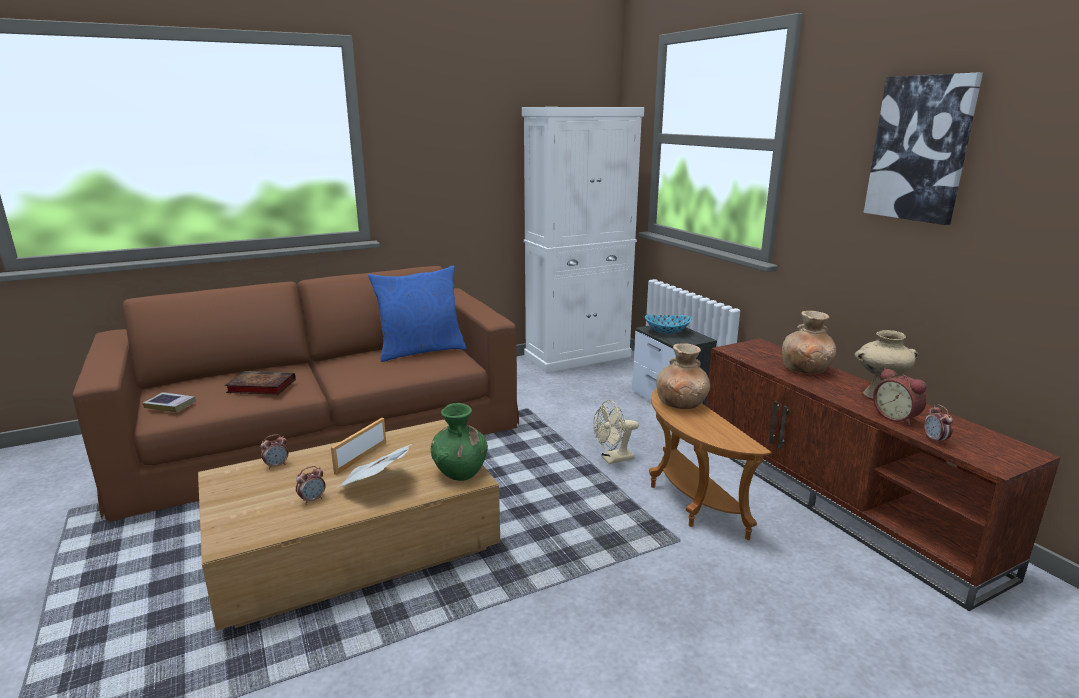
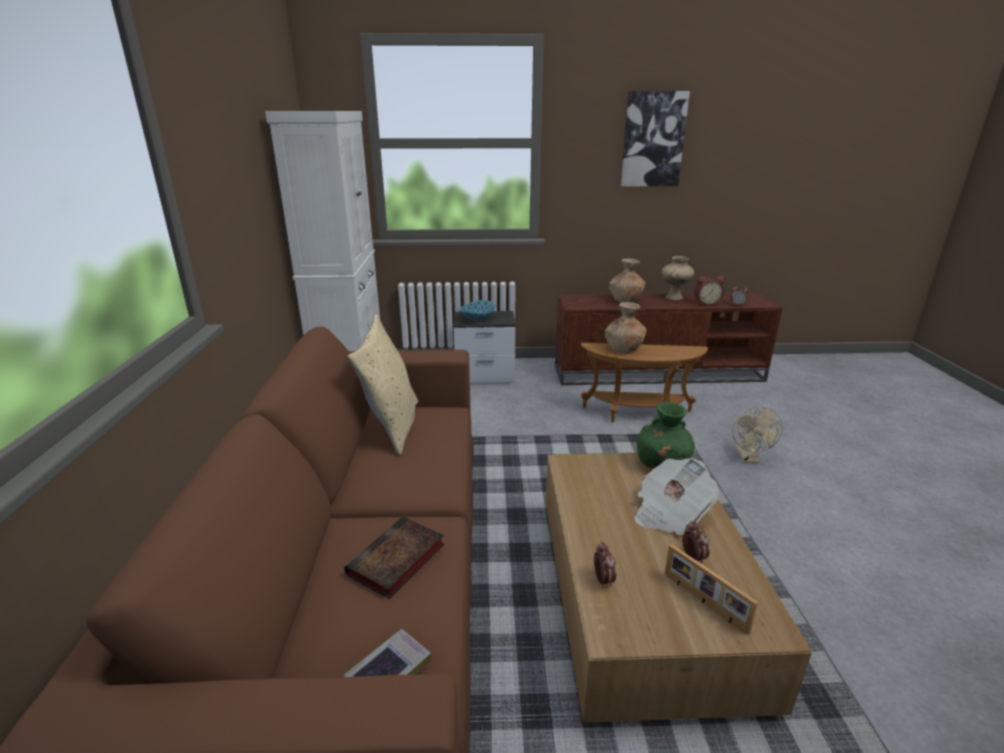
camera: 65 degrees left, 5 degrees up
(360, 457) = (610, 516): picture frame -> picture frame (703, 602)
(421, 351) = (391, 426): blue pillow -> beige pillow
(613, 459) = (563, 424): beige fan -> beige fan (748, 458)

